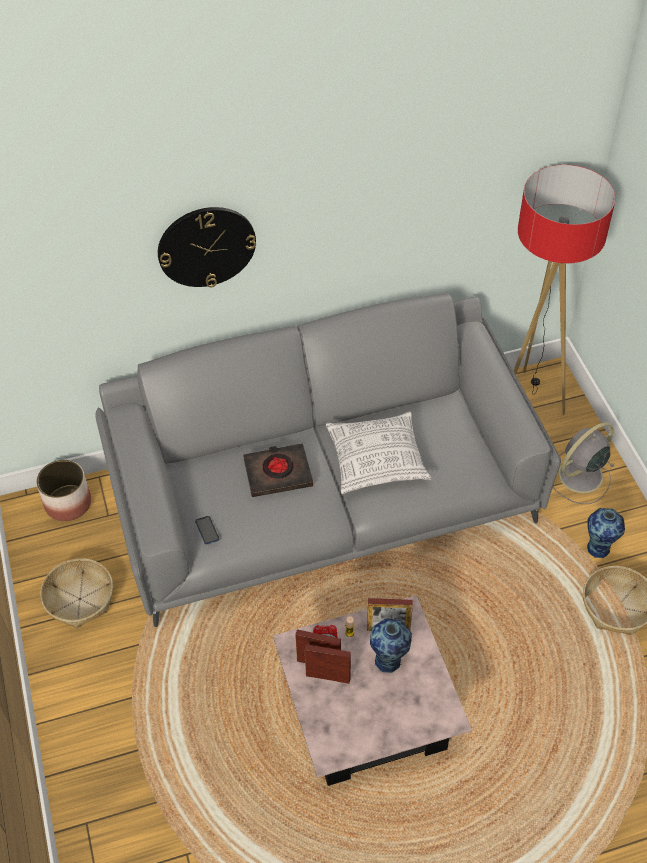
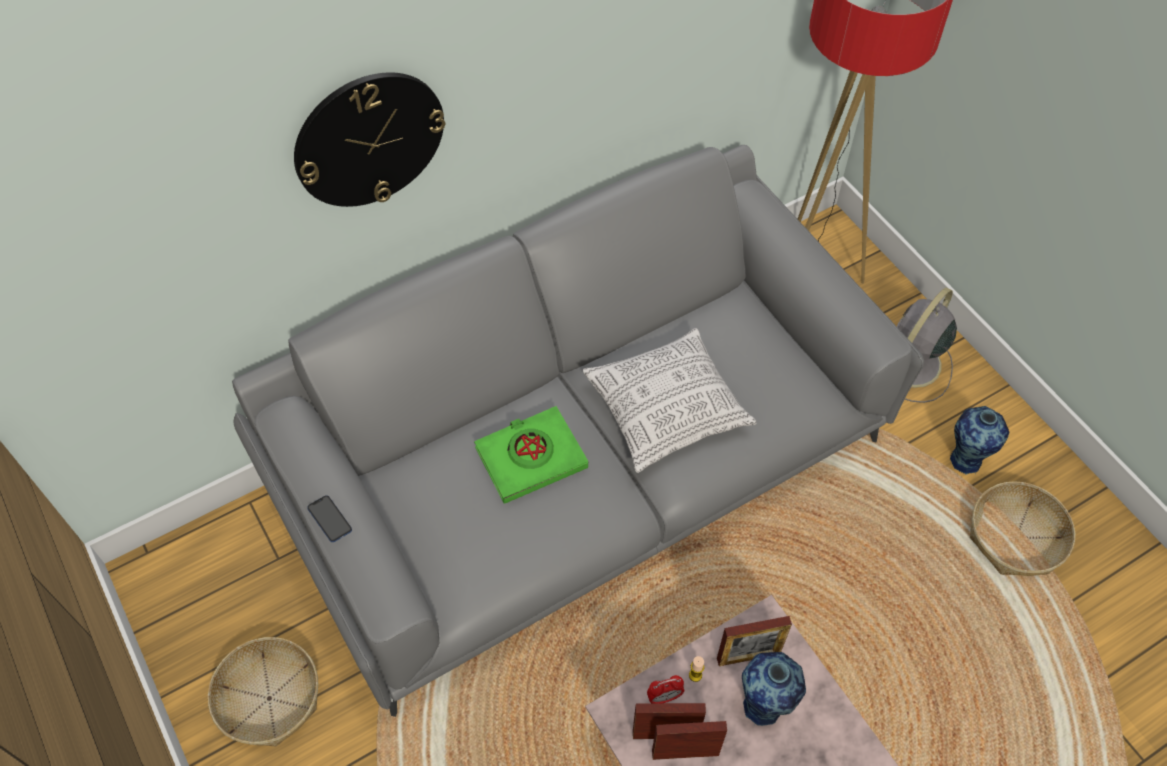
camera: 15 degrees left, 5 degrees up
(68, 503) = (214, 552): planter -> none
(207, 530) = (451, 570): phone -> phone (329, 519)
(278, 473) = (531, 458): black book -> green book

